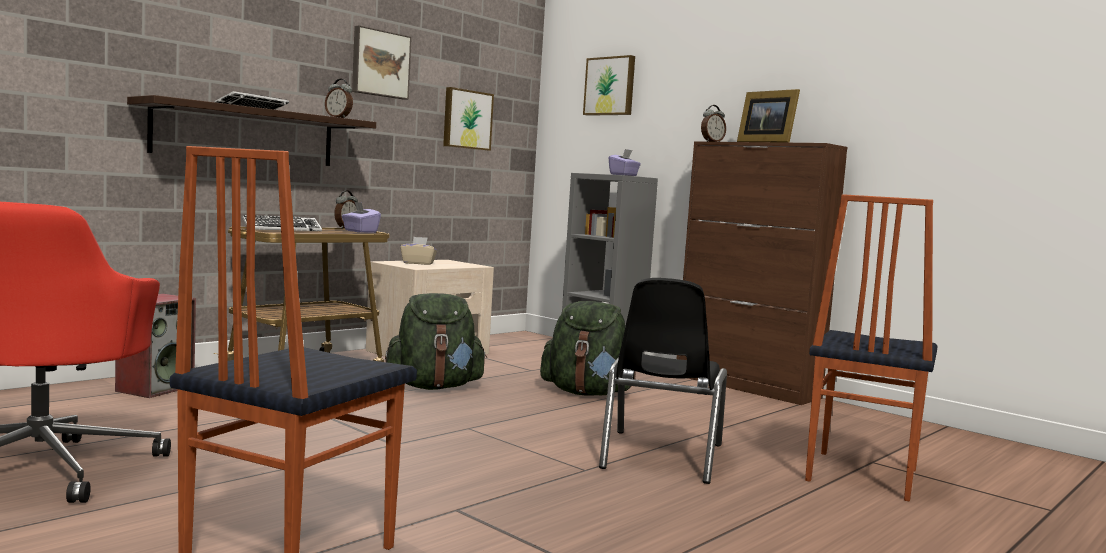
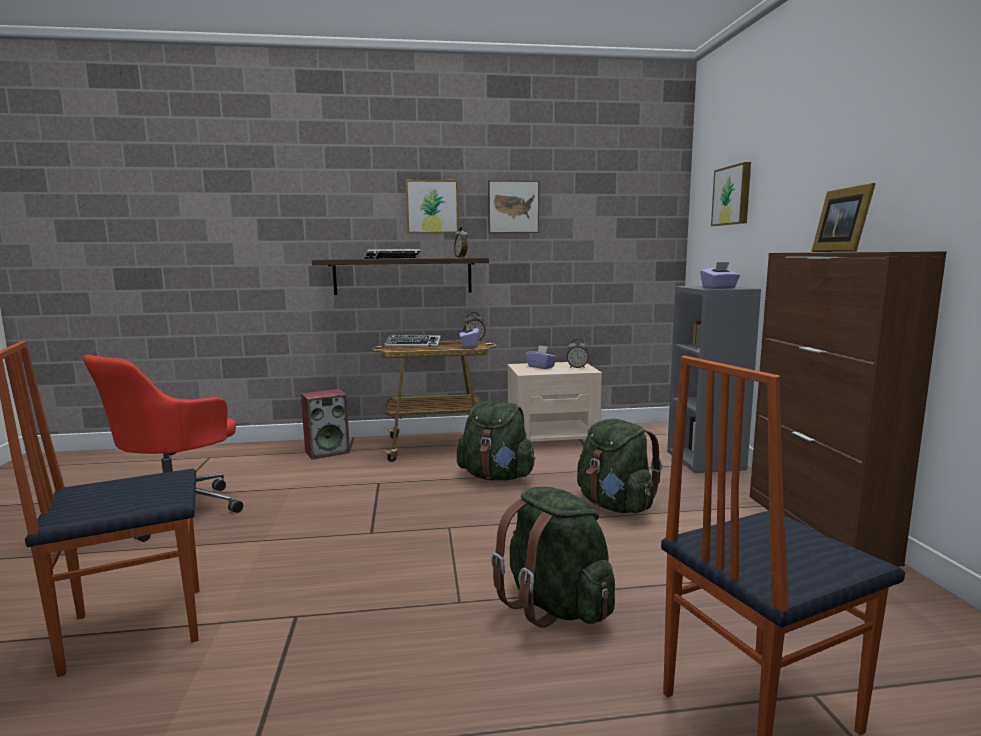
camera: 40 degrees right, 5 degrees up
(418, 263) = (541, 367): beige tissue box -> purple tissue box
(466, 119) = (603, 241): picture -> picture (432, 207)
(660, 456) = (554, 605): black chair -> green backpack
(711, 142) = (791, 252): alarm clock -> alarm clock (577, 367)

